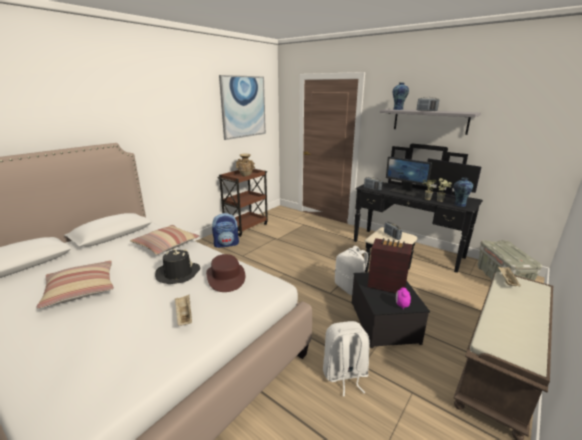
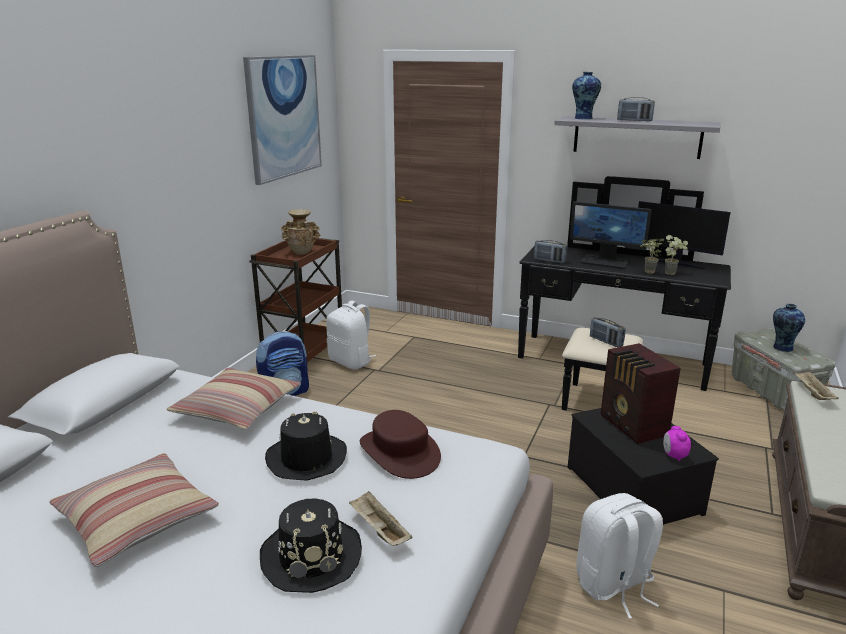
camera: 15 degrees left, 0 degrees up
(140, 323) = (312, 555): none -> black hat
(350, 288) = (553, 442): white backpack -> white backpack (351, 362)
(386, 285) = (633, 426): radio -> radio turned 120 degrees counterclockwise
(459, 204) = (702, 277): vase -> vase (781, 348)

